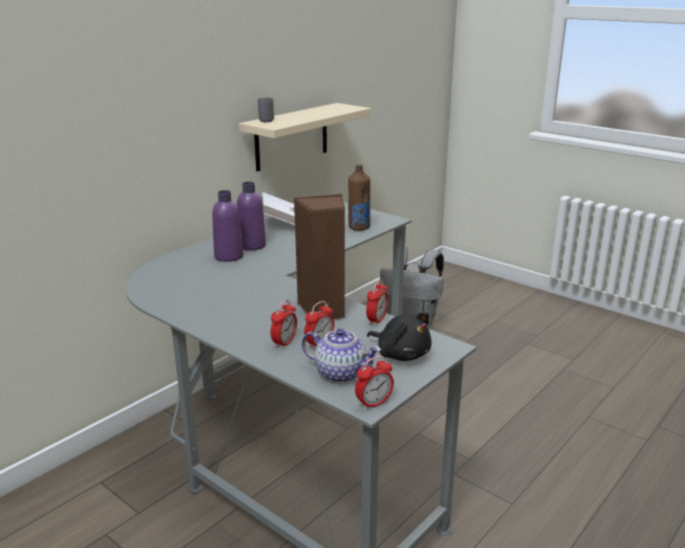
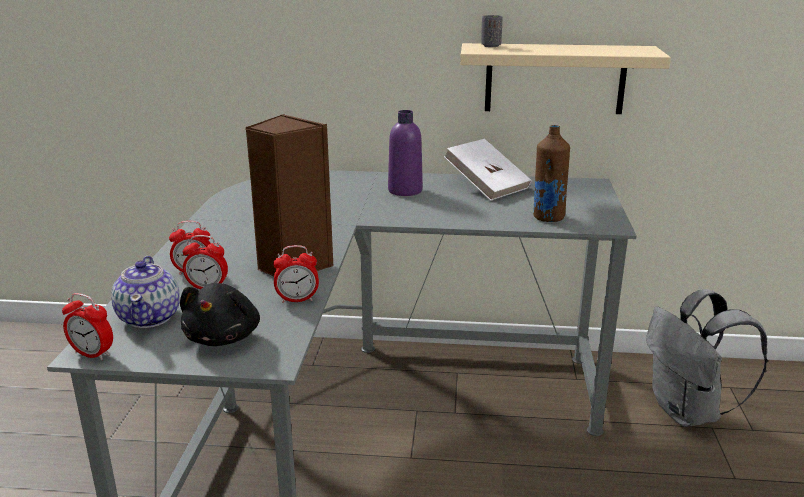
camera: 55 degrees right, 0 degrees up
(229, 256) = (363, 191): purple bottle -> none

